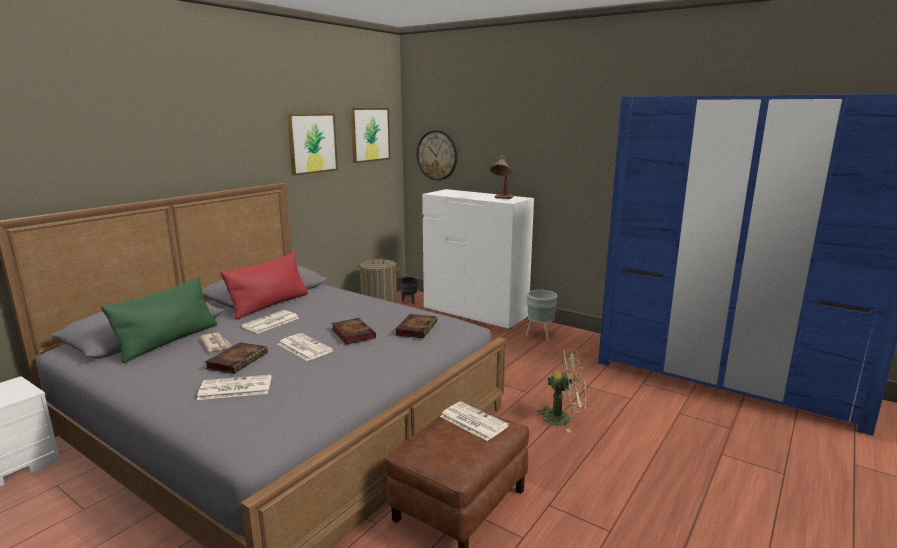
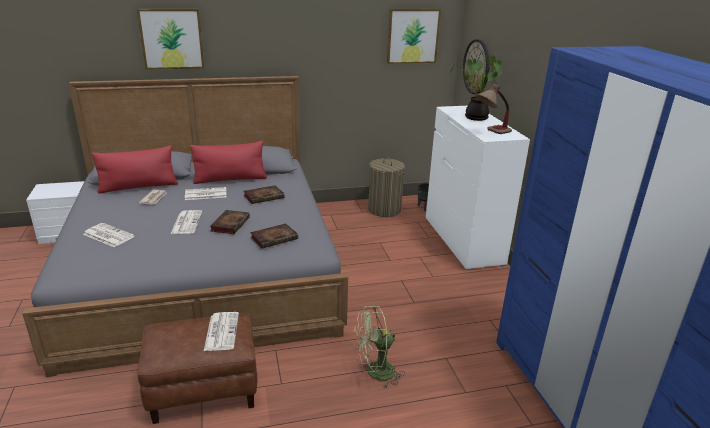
camera: 40 degrees right, 10 degrees up
(169, 341) = (138, 187): green pillow -> red pillow
(238, 360) = (142, 216): book -> book (264, 196)
(312, 143) = (338, 42): picture -> picture (172, 39)
(467, 194) = (474, 117): none -> potted plant
(540, 336) = (486, 289): grey planter -> none
(563, 418) = (375, 373): green fan -> green fan turned 120 degrees clockwise

